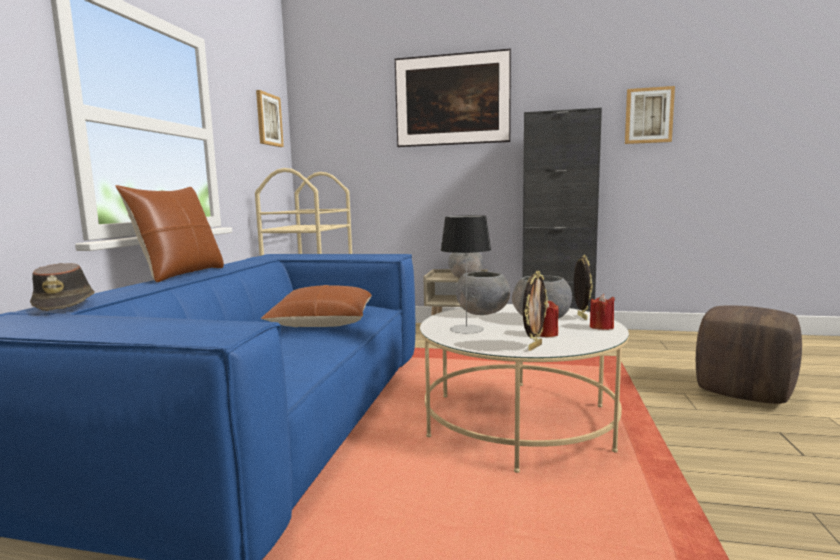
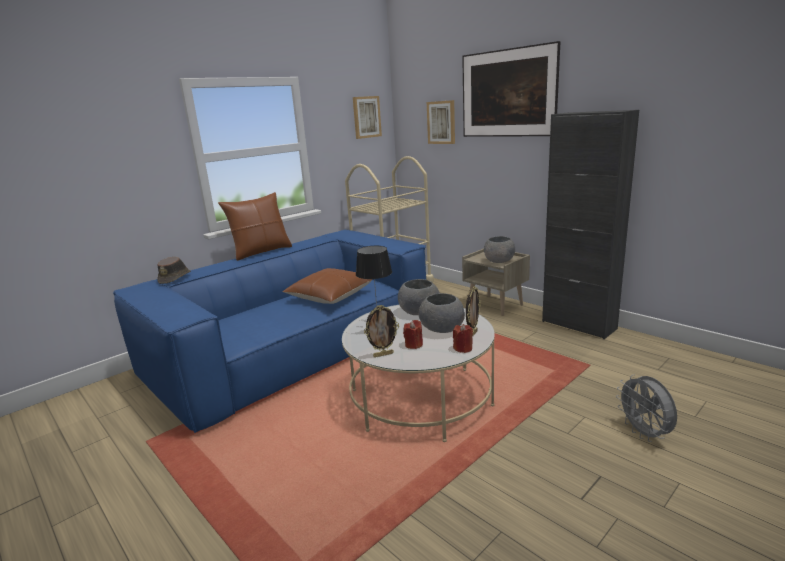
camera: 35 degrees right, 10 degrees up
(648, 115) = (701, 112): picture -> picture (441, 122)
(744, 392) = (644, 433): brown ottoman -> grey fan

